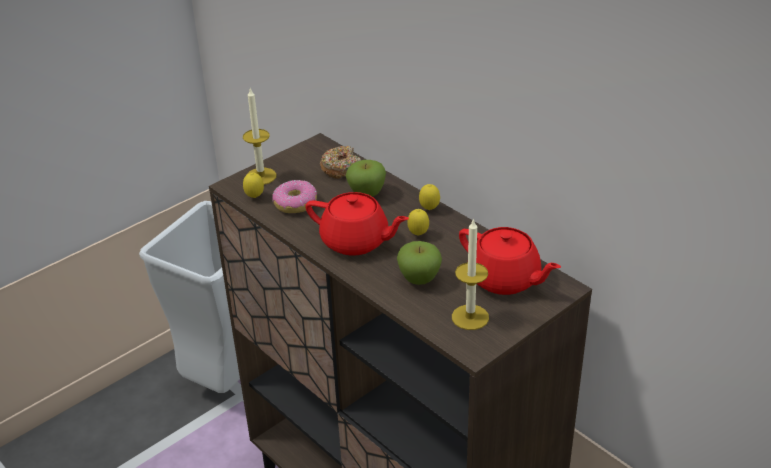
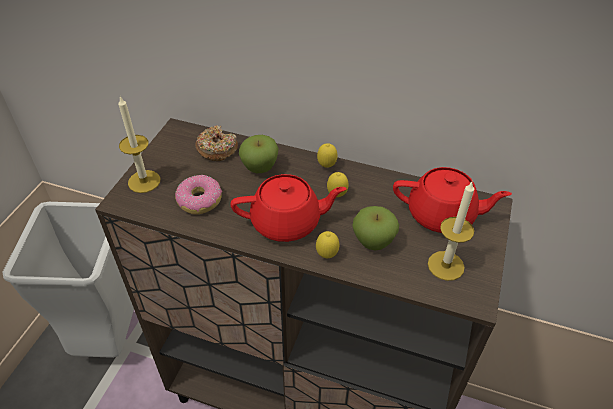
camera: 30 degrees left, 10 degrees up
(254, 197) = (153, 207): lemon -> lemon (326, 255)

